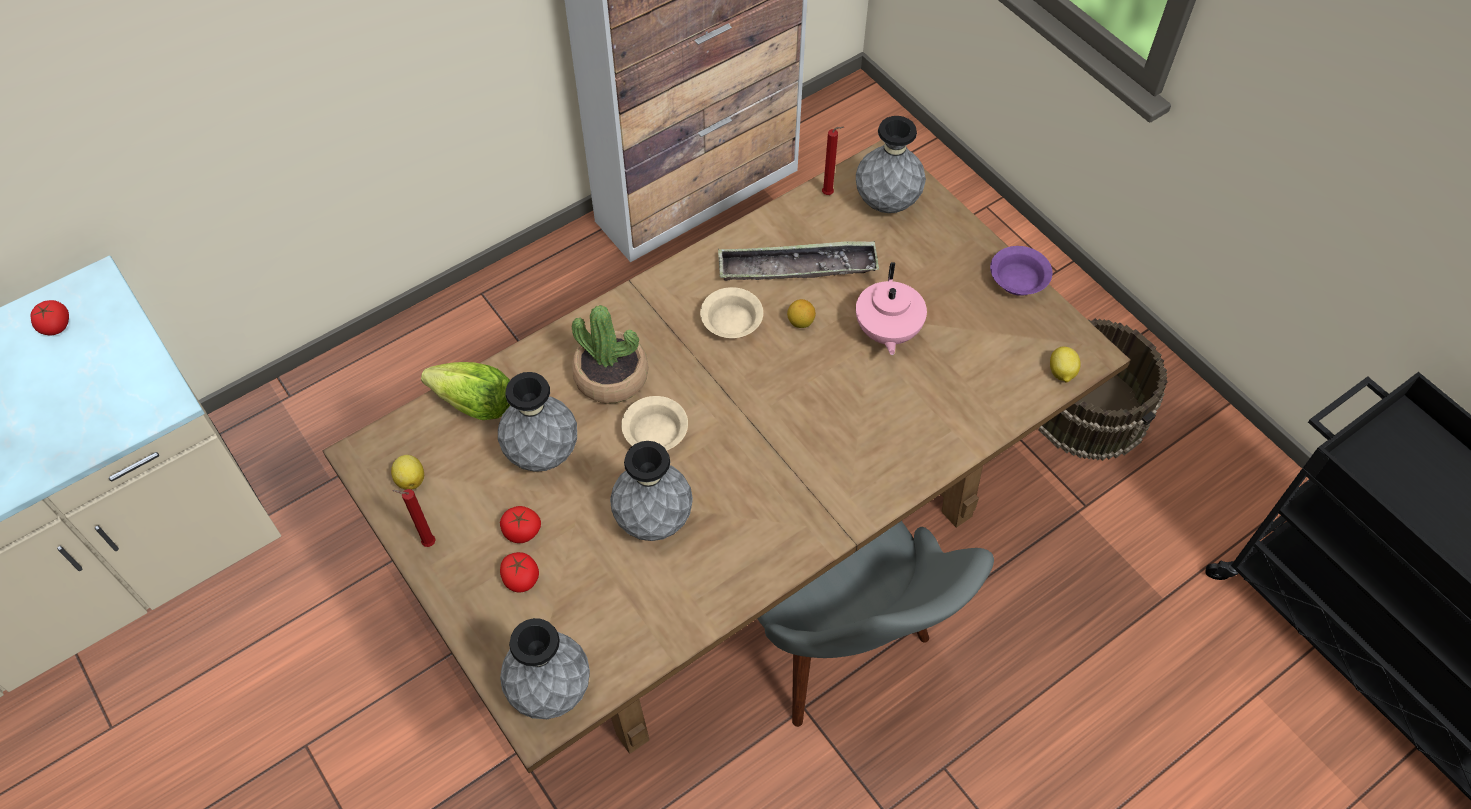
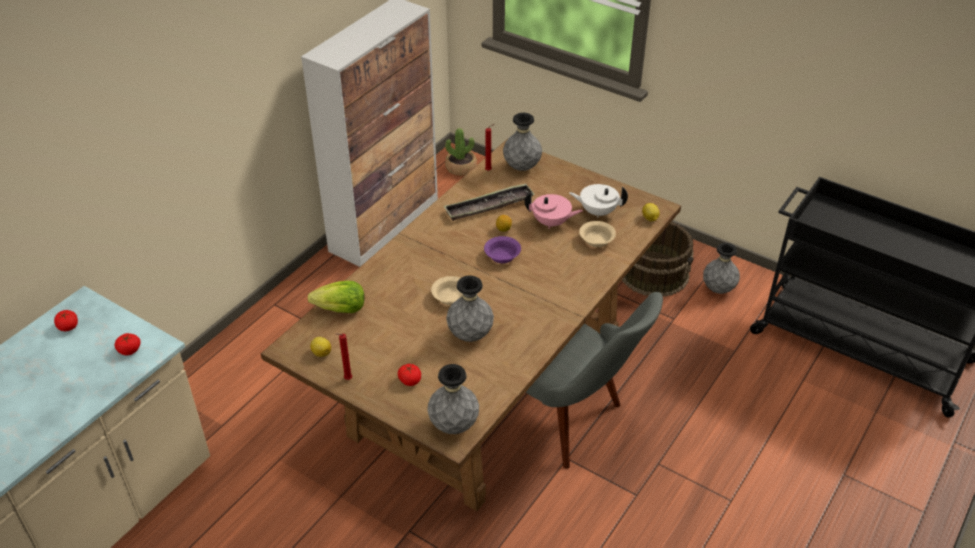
camera: 20 degrees left, 15 degrees down
(522, 531) = (399, 359): tomato -> tomato (129, 350)
(543, 453) = (392, 322): grey vase -> grey vase (718, 289)
(611, 376) = (412, 278): potted plant -> potted plant (461, 167)
(730, 322) = (465, 238): beige bowl -> beige bowl (595, 240)
(886, 332) = (551, 223): pink teapot -> pink teapot turned 60 degrees counterclockwise
(976, 331) = (597, 211): none -> white teapot
(1018, 280) = (608, 185): purple bowl -> purple bowl (502, 255)

